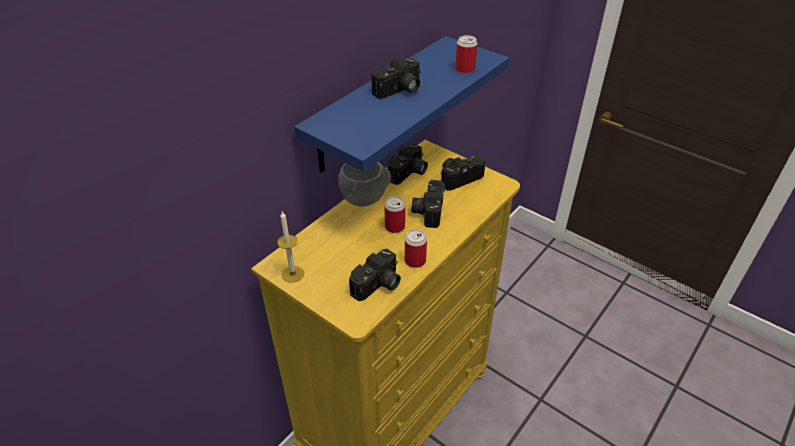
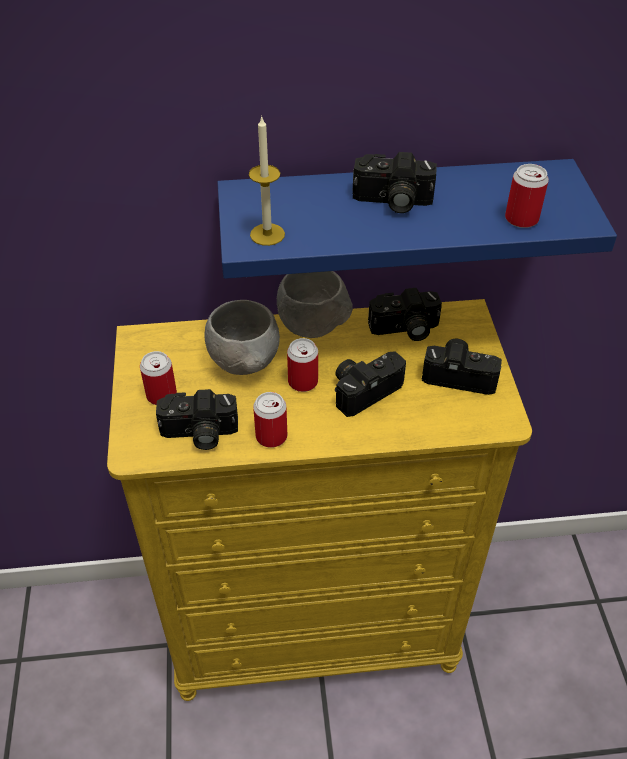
camera: 45 degrees right, 5 degrees up
(292, 274) = (141, 359): candle -> candle (267, 234)
(330, 283) = (161, 395): none -> can
(354, 239) = (245, 365): none -> grey bowl

